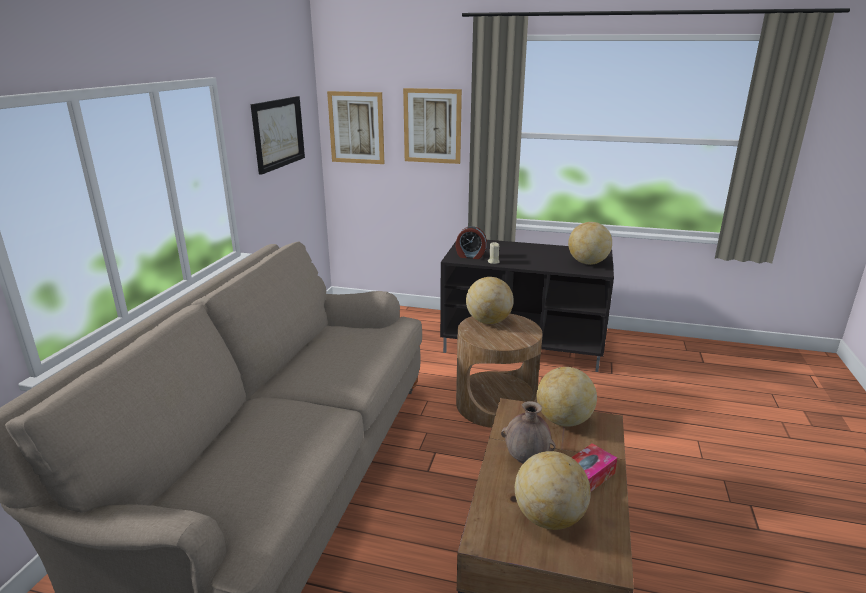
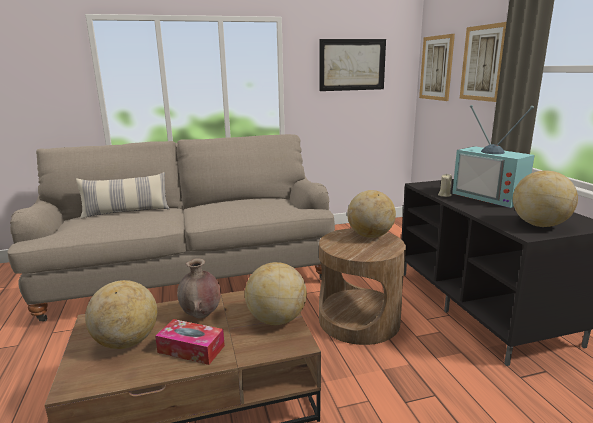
camera: 60 degrees right, 5 degrees down
(233, 439) = (126, 212): none -> pillow
(470, 256) = (439, 187): alarm clock -> none
(516, 252) = (491, 197): none -> television

